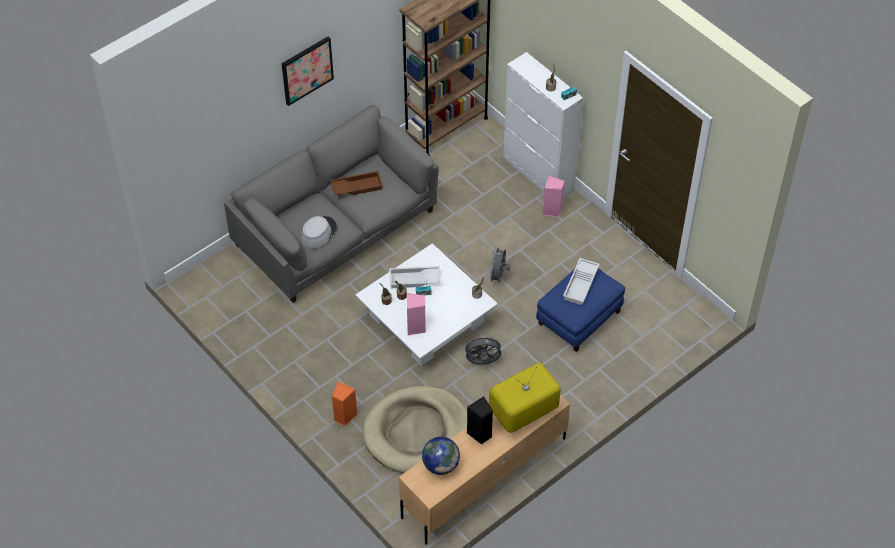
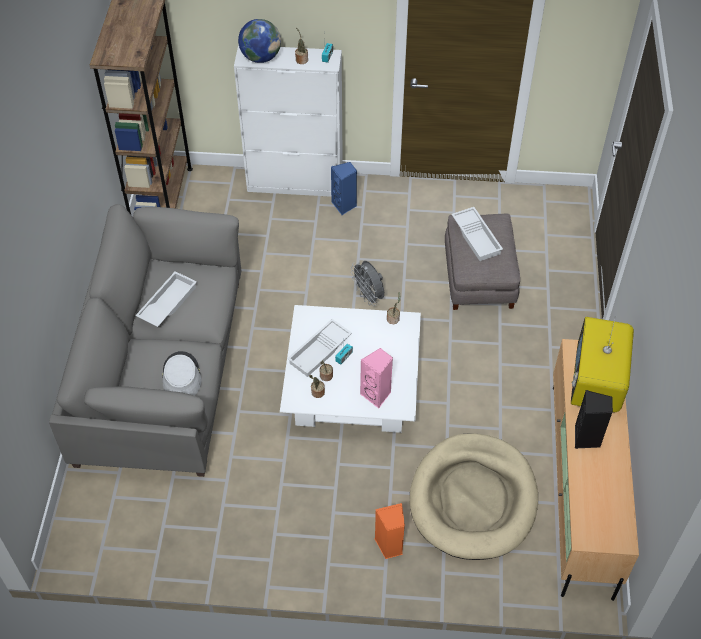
camera: 45 degrees left, 0 degrees up
(306, 70) = (51, 190): picture -> none
(357, 186) = (167, 303): brown tray -> white tray
(441, 465) = (593, 501): globe -> globe (261, 57)
(482, 362) = (449, 383): grey fan -> none
(552, 210) = (344, 205): pink speaker -> blue speaker
(579, 317) = (478, 277): blue ottoman -> grey ottoman

